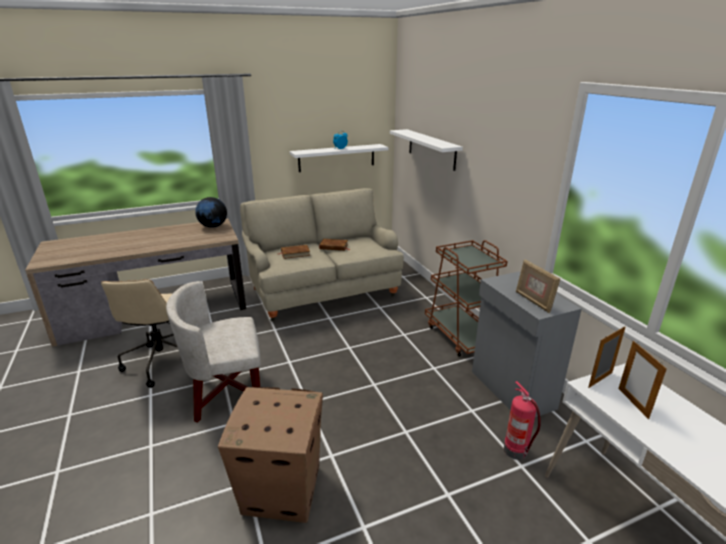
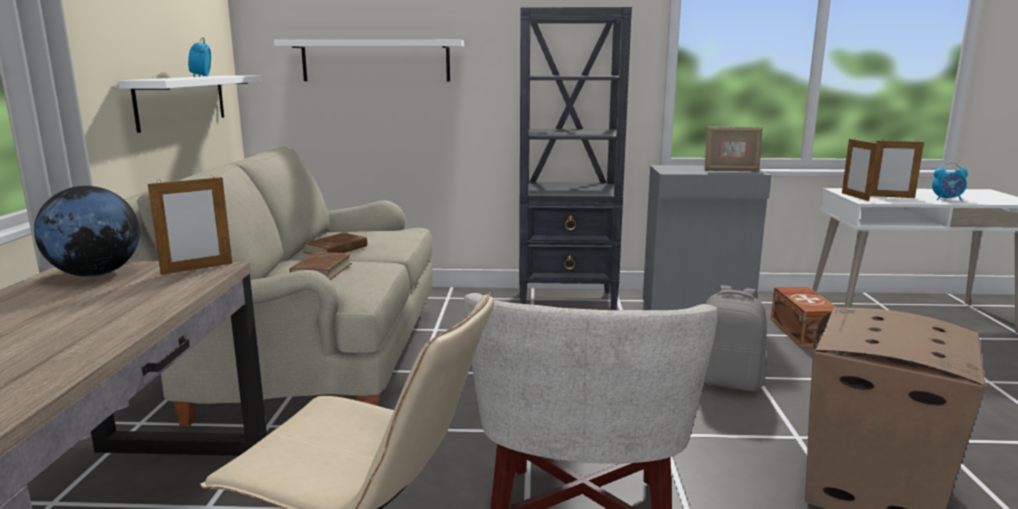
camera: 65 degrees left, 10 degrees down
(225, 236) = (197, 268): none -> picture frame
(389, 419) = (728, 382): none -> grey backpack
(461, 335) = (568, 302): brown cart -> black bookcase
(516, 451) = (803, 332): fire extinguisher -> brown storage box
(674, 443) = (947, 199): none -> alarm clock

